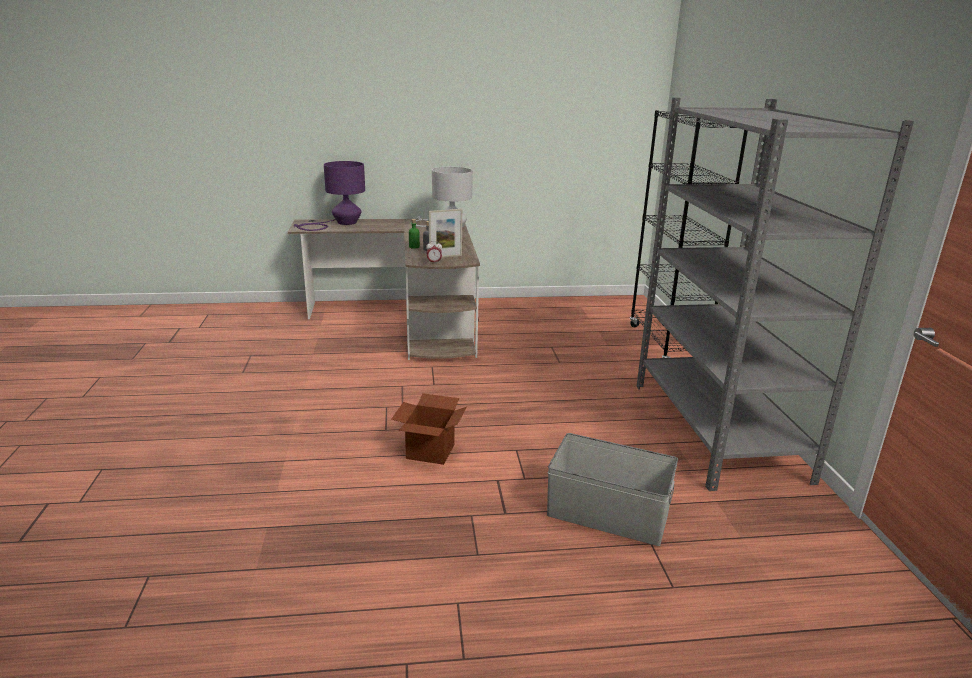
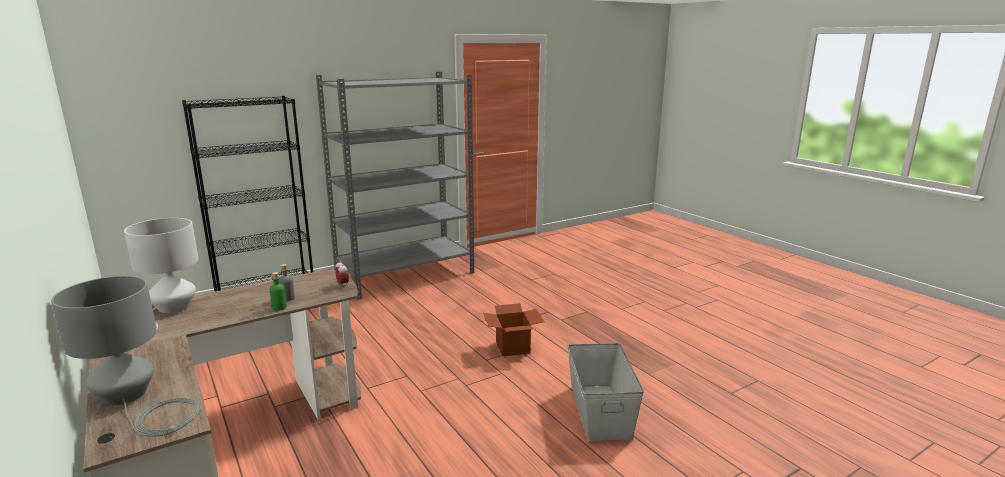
camera: 115 degrees left, 5 degrees down
(333, 224) = (140, 403): purple table lamp -> grey table lamp
(445, 256) = (314, 285): picture frame -> none
(608, 515) = (520, 289): grey storage box -> grey storage box (600, 410)

